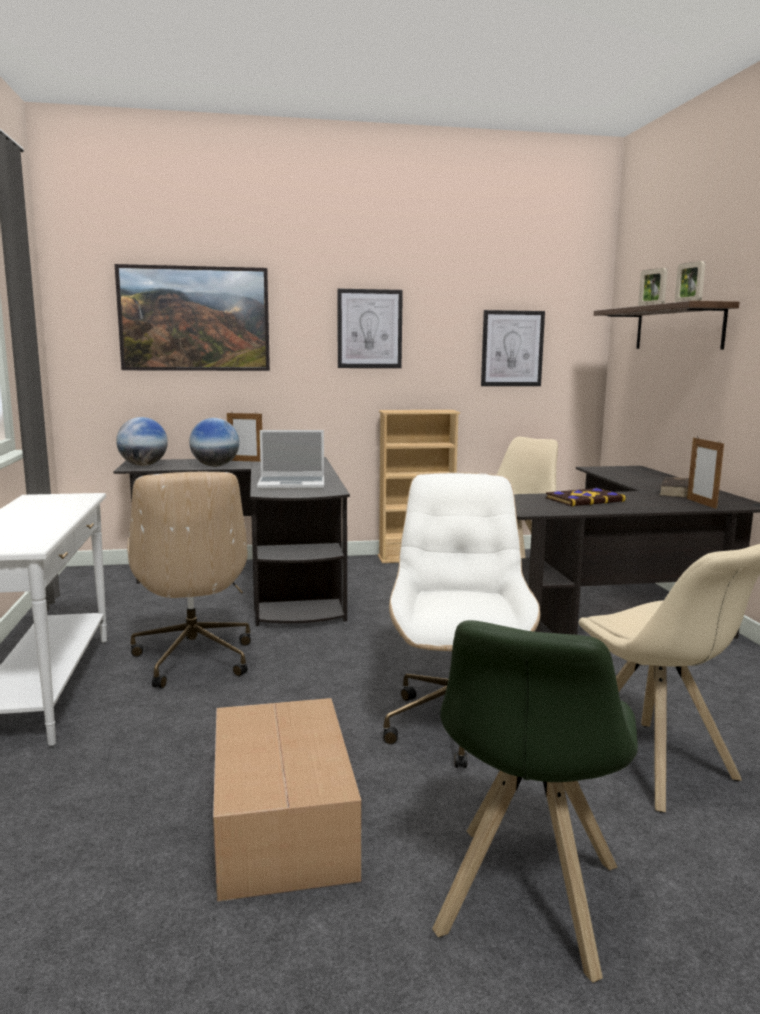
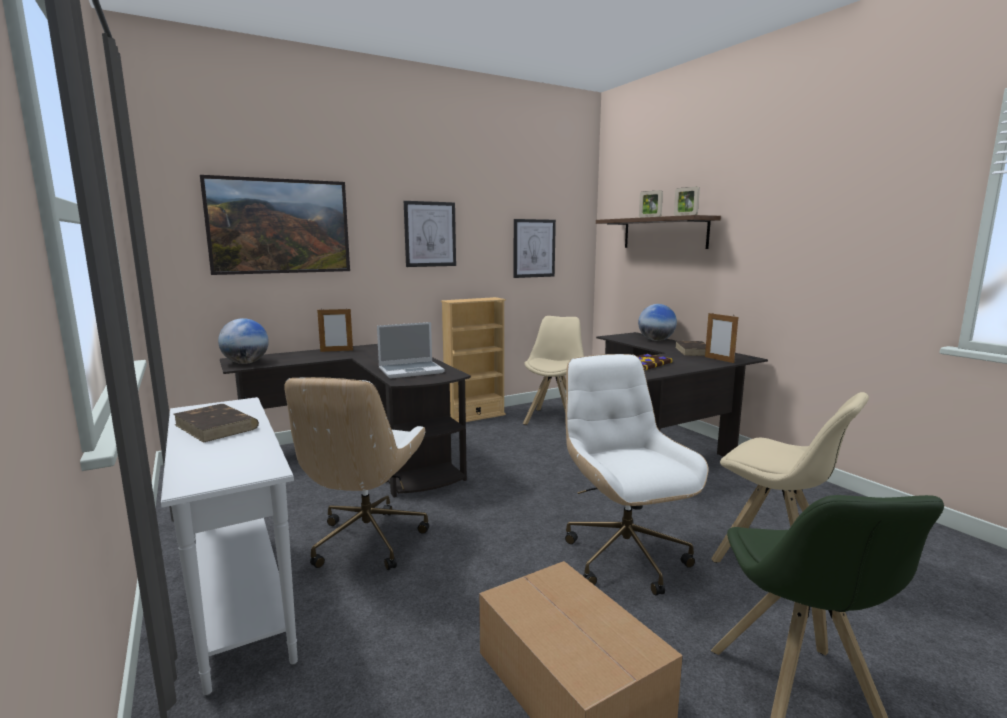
camera: 20 degrees left, 0 degrees up
(37, 511) = (216, 426): none -> brown book
(193, 662) = (366, 543): white office chair -> white office chair turned 45 degrees clockwise
(215, 466) = (316, 358): globe -> globe (656, 340)

